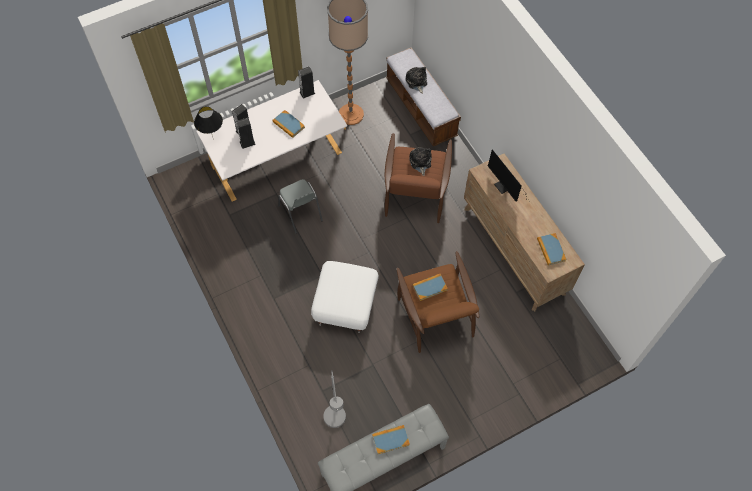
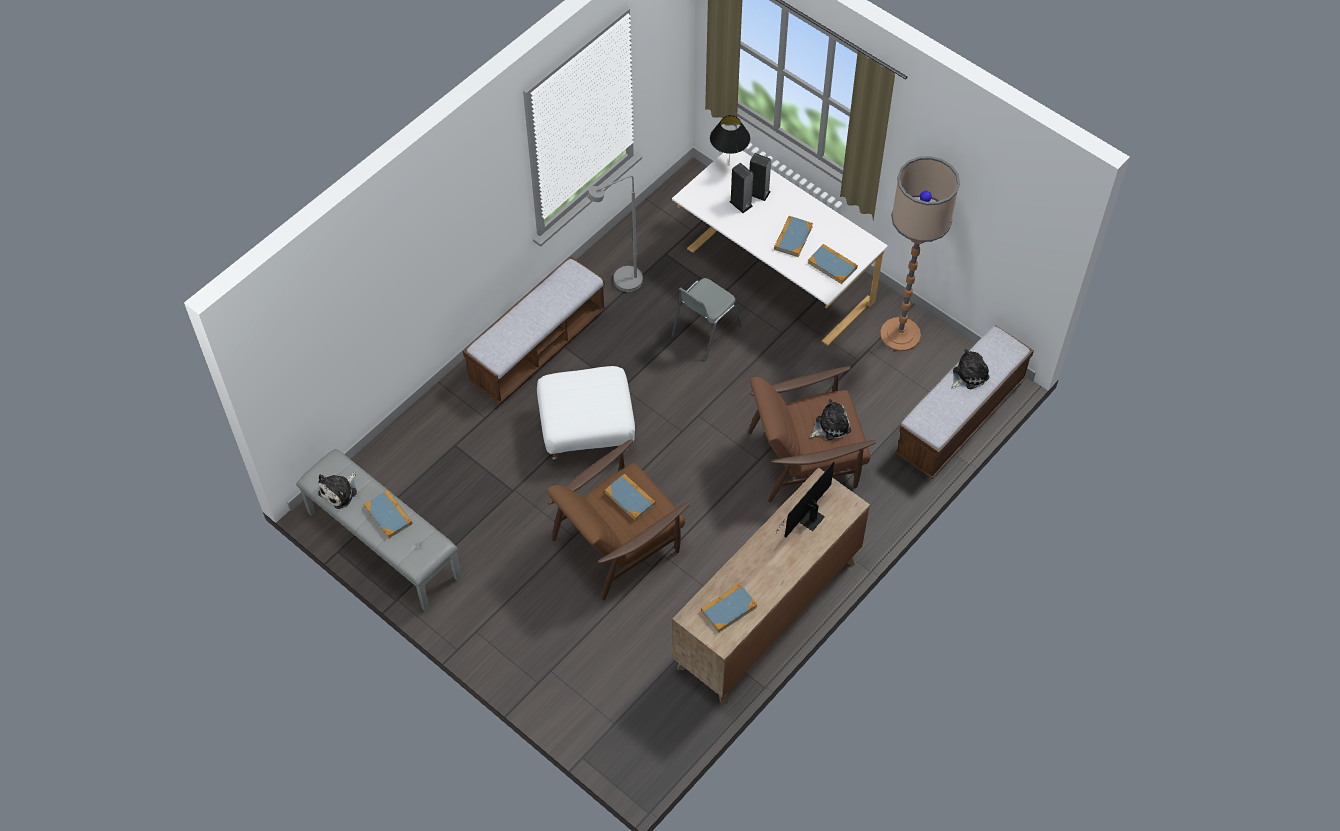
camera: 70 degrees right, 5 degrees down
(267, 314) = (538, 347): none -> bench
(307, 92) = (858, 240): speaker -> none
(319, 112) = (832, 265): none -> book
(336, 423) = (416, 475): grey floor lamp -> grey floor lamp (621, 284)
(358, 468) = (340, 491): none -> plush toy

